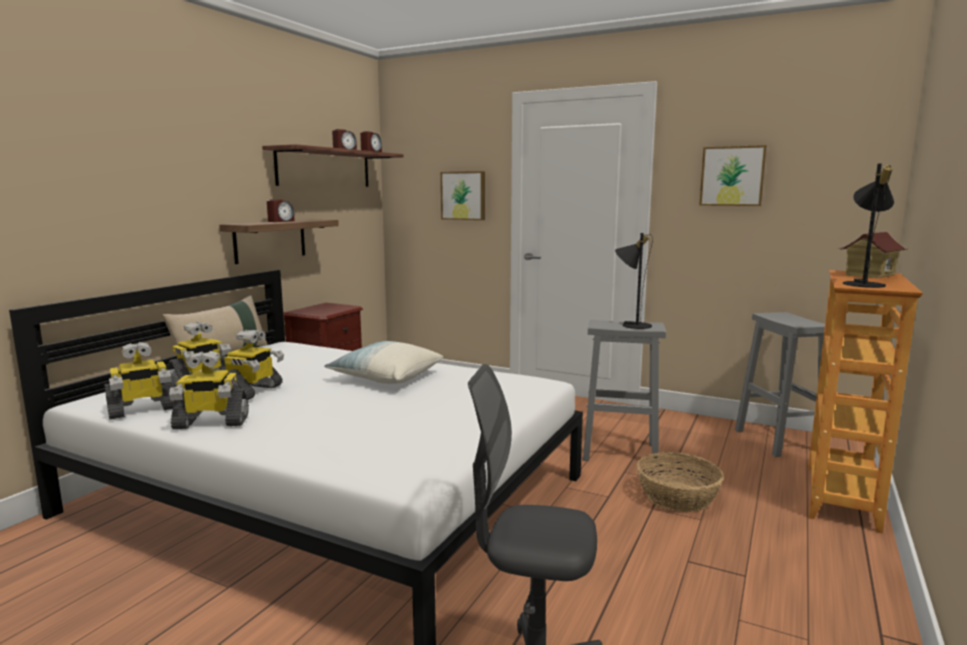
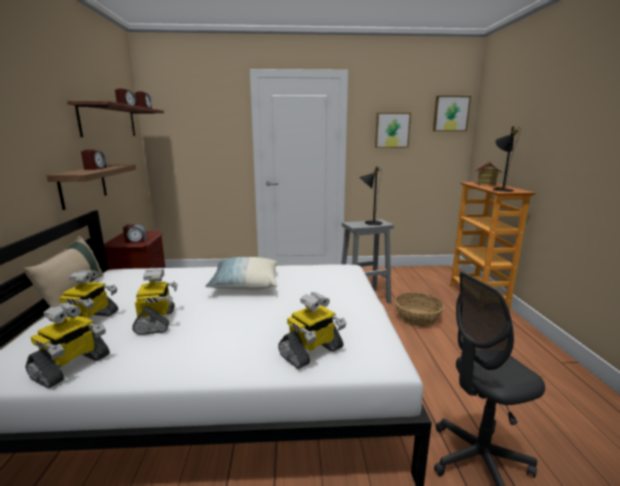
camera: 30 degrees left, 5 degrees up
(210, 422) = (163, 360): toy robot -> toy robot (311, 352)
(319, 312) = (135, 241): none -> alarm clock
(464, 195) = (215, 142): picture -> picture (450, 113)
(777, 440) = (423, 274): grey stool -> none

